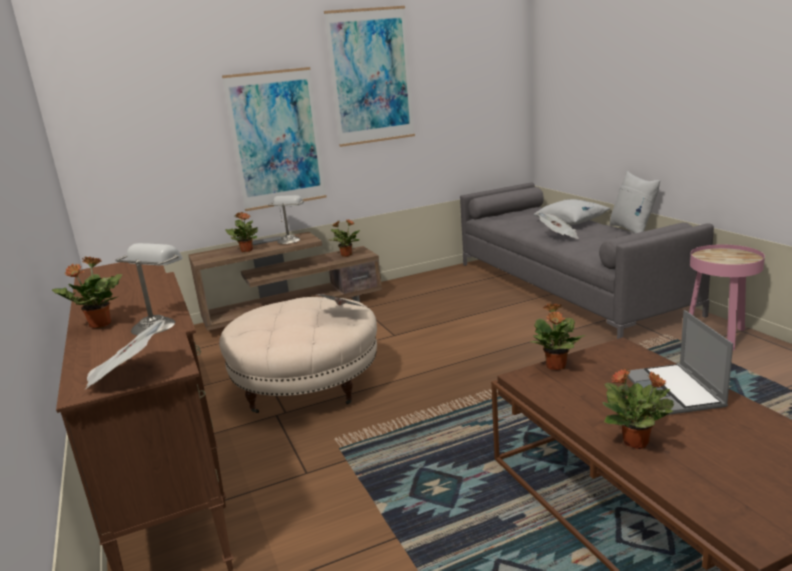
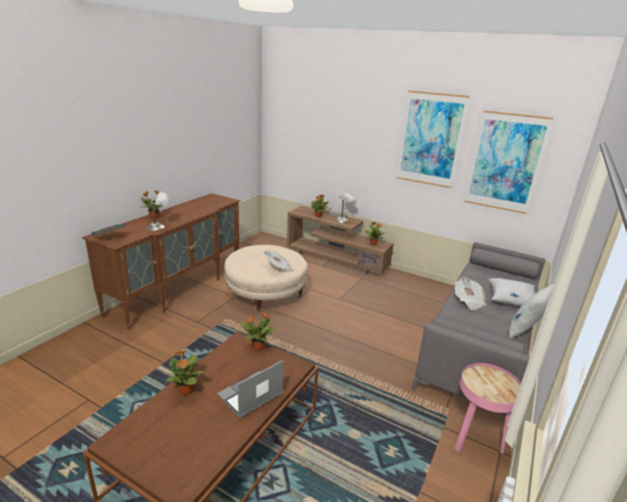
camera: 50 degrees right, 5 degrees up
(276, 139) = (360, 161): picture -> picture (505, 162)

